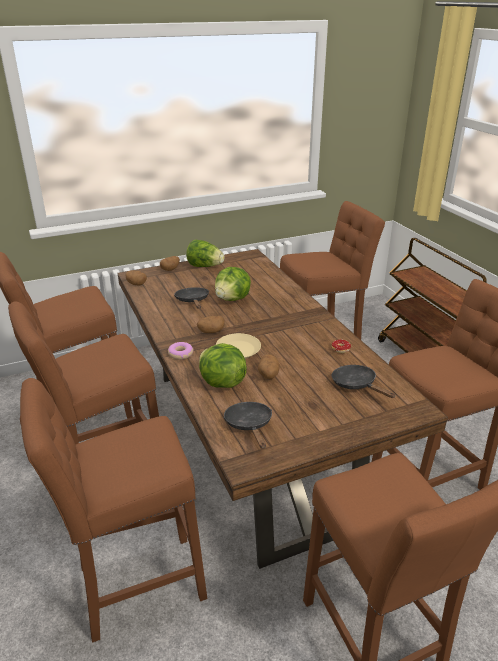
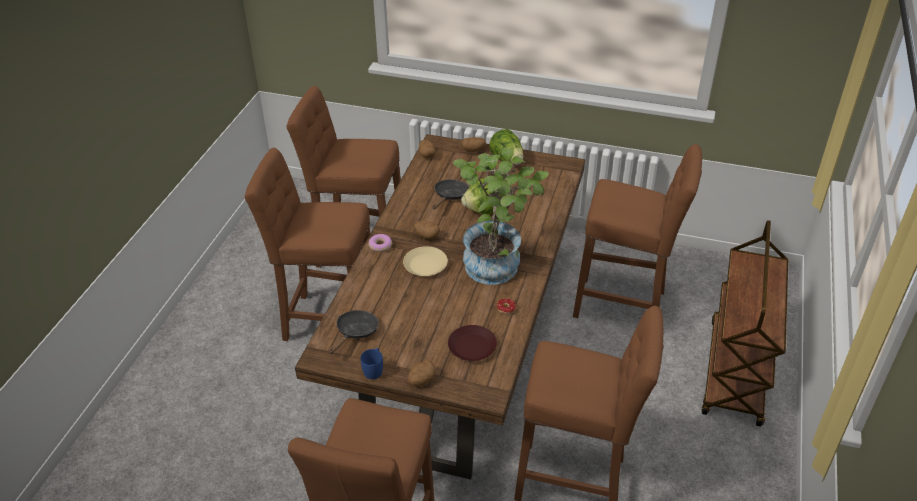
camera: 40 degrees right, 10 degrees up
(134, 585) = (275, 408): brown stool -> none
(221, 382) = (378, 287): lettuce -> none
(268, 375) = (419, 300): potato -> potato (421, 380)
(290, 324) = (498, 262): none -> potted plant
(307, 444) = (374, 369): none -> blue mug
(356, 385) = (472, 347): black frying pan -> brown plate

